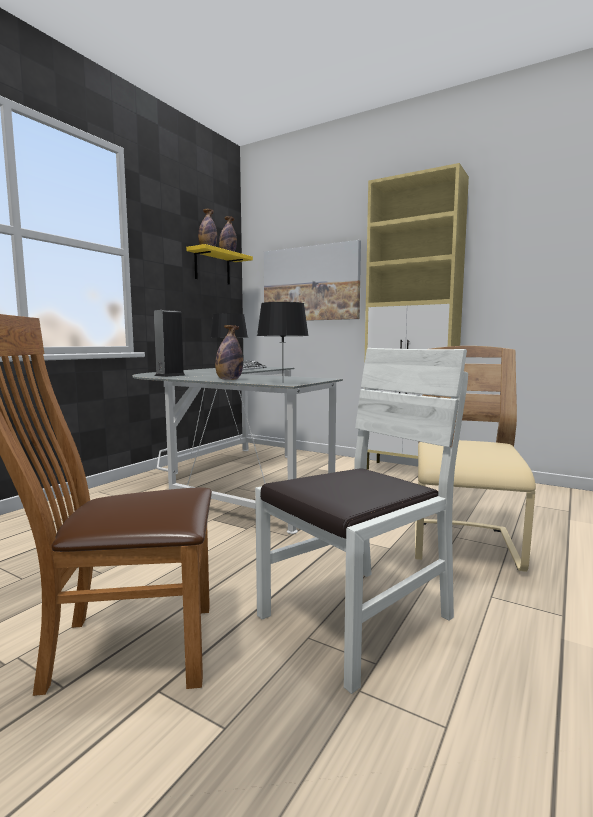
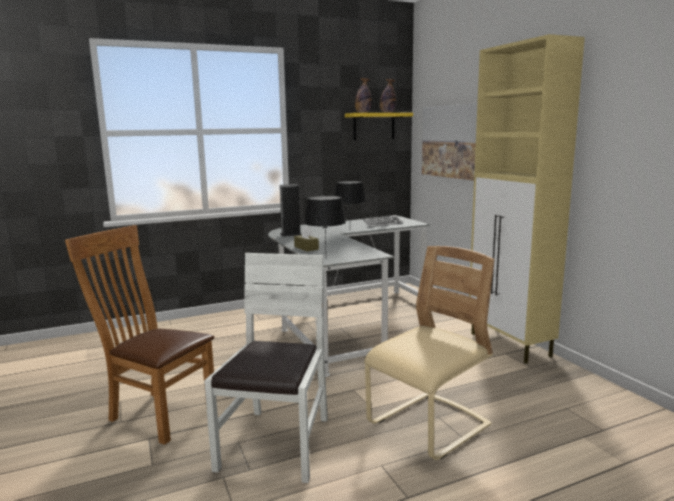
camera: 35 degrees right, 5 degrees up
(229, 380) = (306, 248): bottle -> brown tissue box
(357, 619) = (276, 443): white chair -> white chair turned 75 degrees counterclockwise

